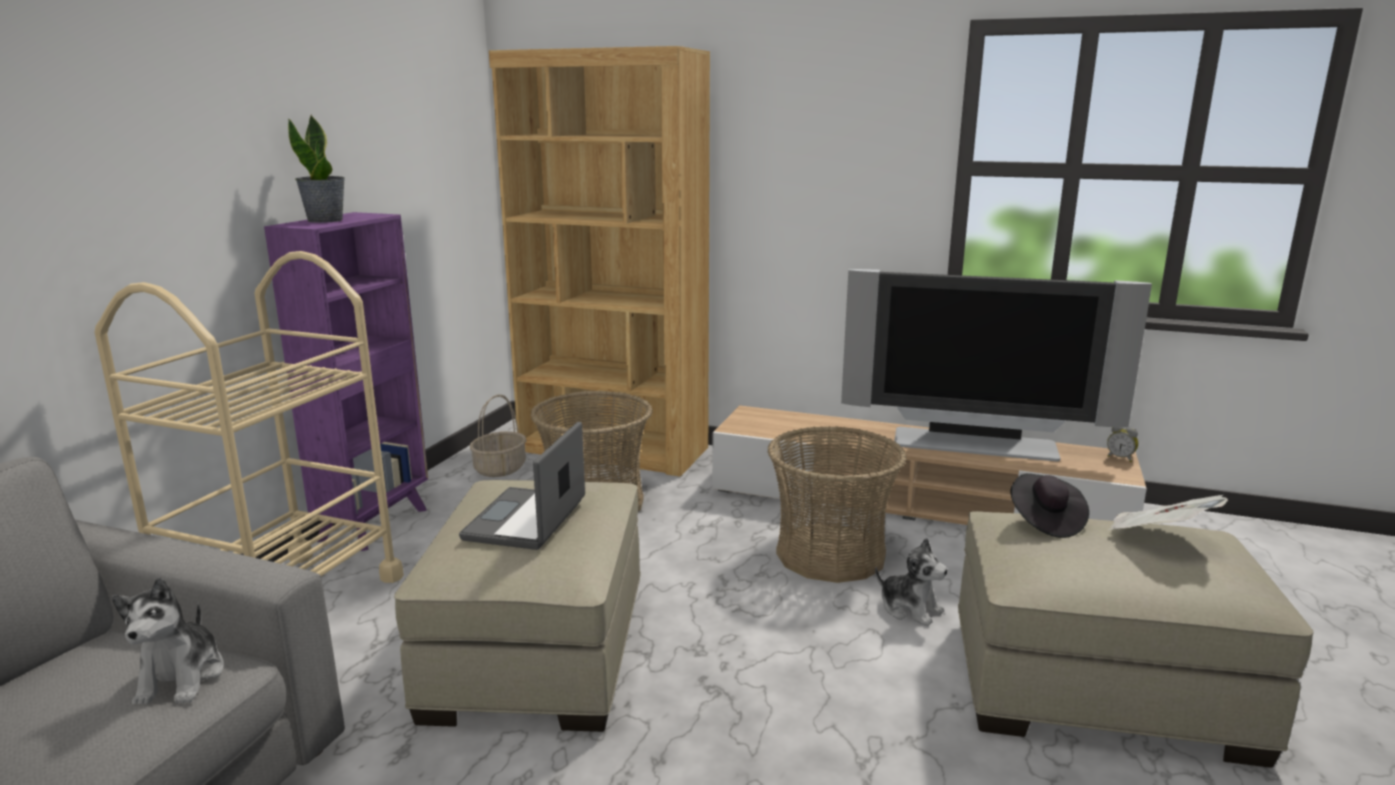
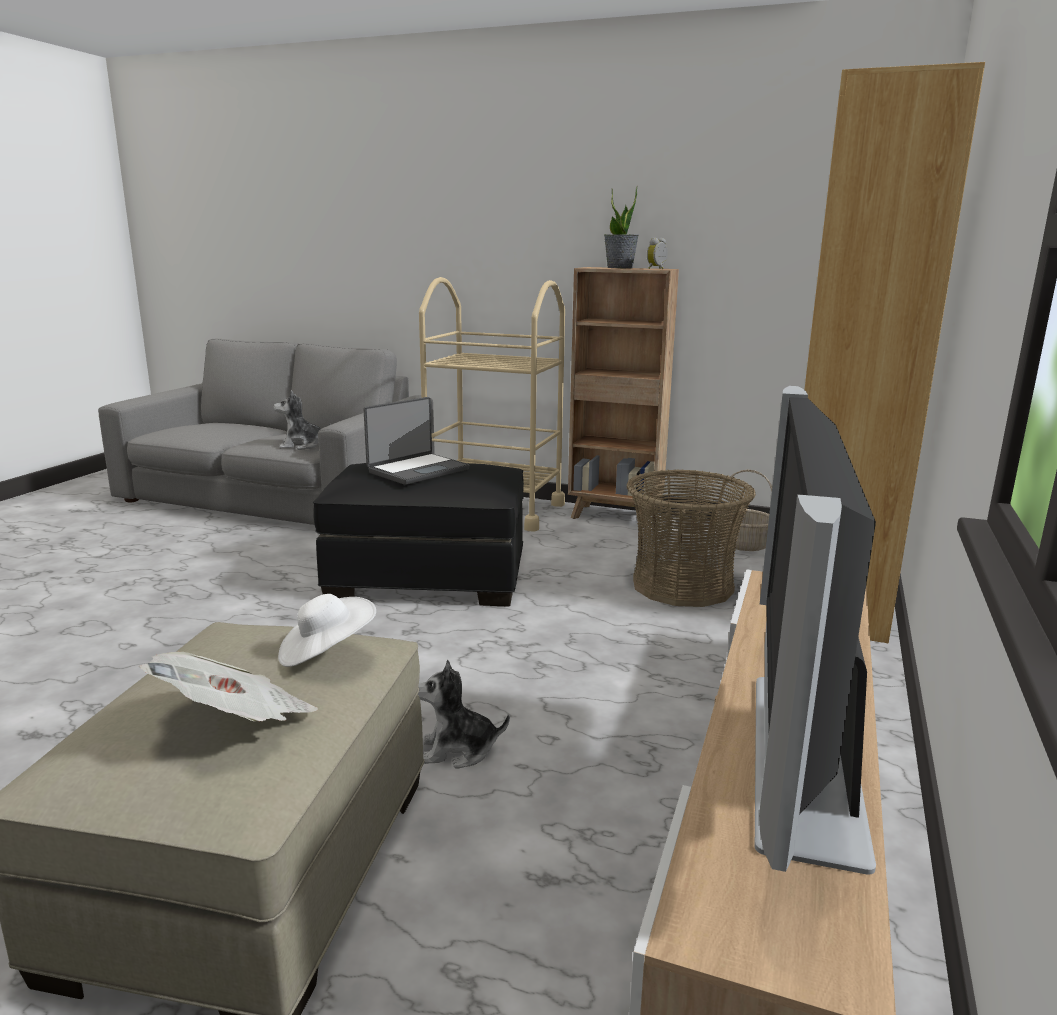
camera: 90 degrees right, 0 degrees up
(375, 523) = (615, 516): purple bookcase -> brown bookcase
(527, 520) = (417, 470): laptop -> laptop turned 120 degrees clockwise
(539, 648) = (429, 576): beige ottoman -> black ottoman
(830, 554) = (590, 710): basket -> none
(910, 609) = (458, 750): plush toy -> plush toy turned 45 degrees clockwise
(1045, 521) = (326, 653): black hat -> white hat
(1120, 458) = (820, 971): alarm clock -> alarm clock (657, 269)

